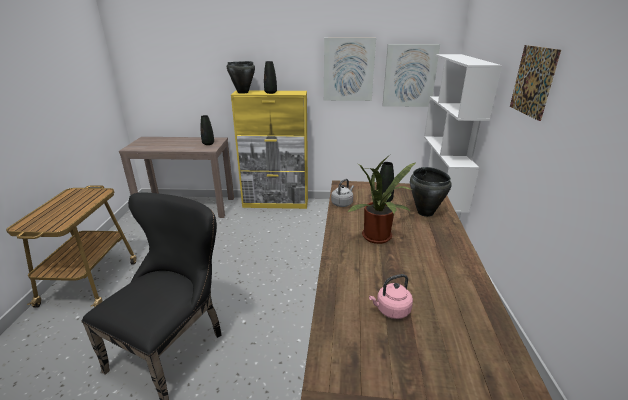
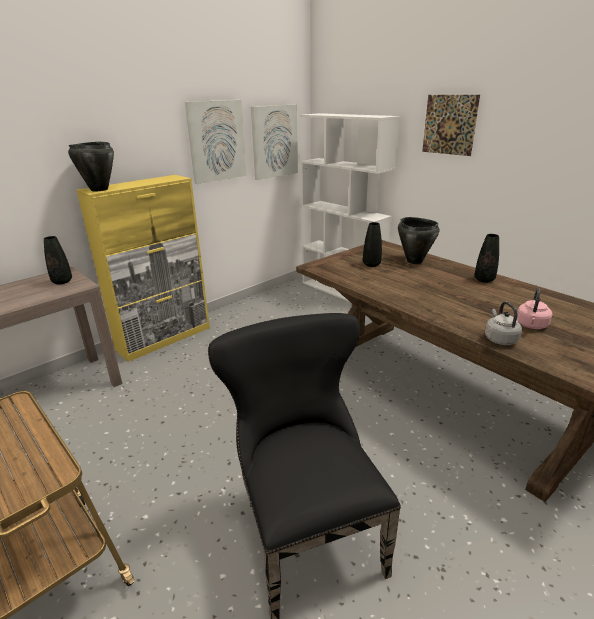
camera: 45 degrees left, 0 degrees up
(270, 92) = (140, 183): black vase -> black vase (484, 280)
(342, 203) = (349, 279): grey kettle -> grey kettle (499, 339)
(378, 238) = (428, 290): potted plant -> none

